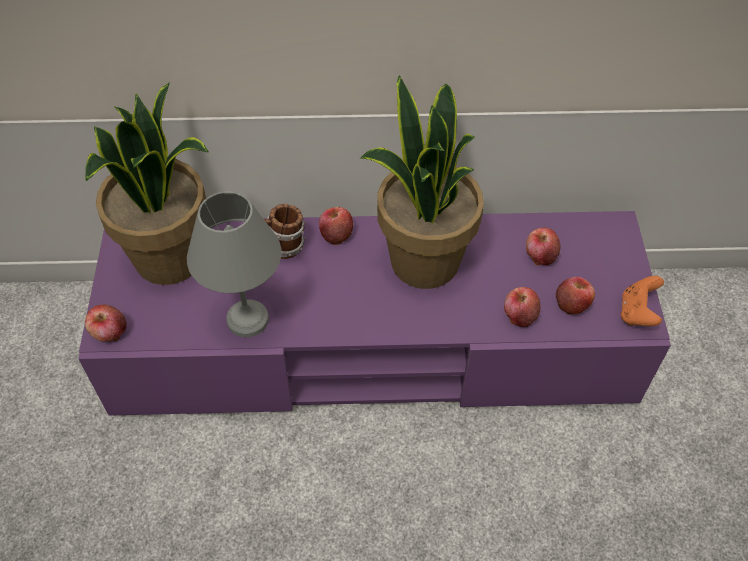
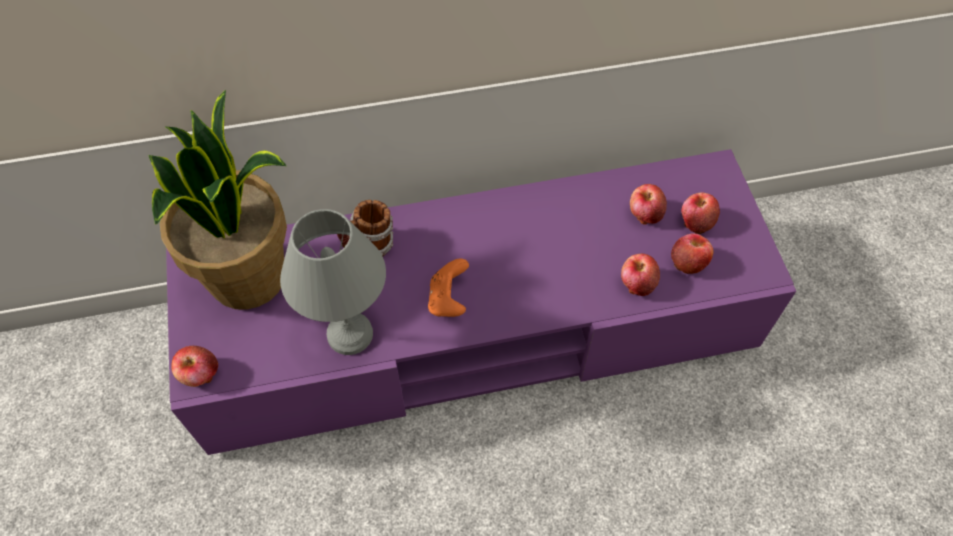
camera: 10 degrees left, 5 degrees up
(336, 234) = (425, 222): apple -> apple (696, 221)
(423, 261) = (524, 238): potted plant -> none
(637, 313) = (756, 261): orange game controller -> orange game controller (448, 300)

